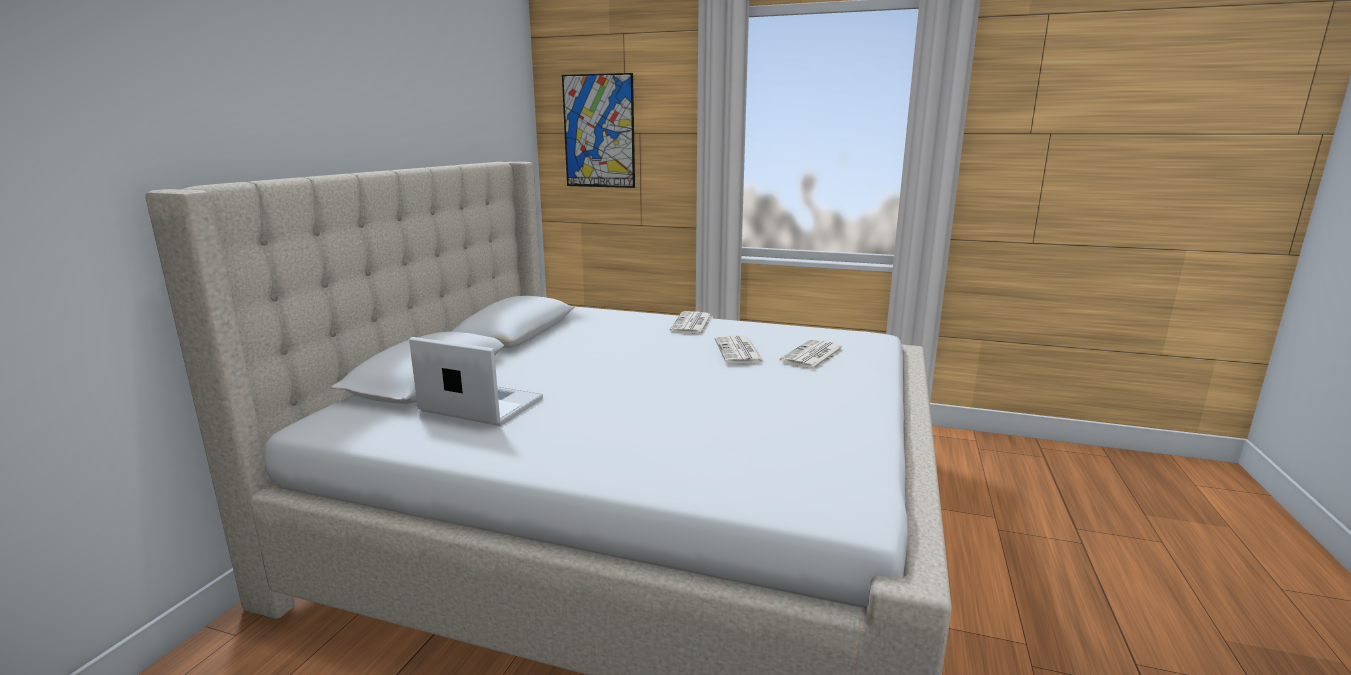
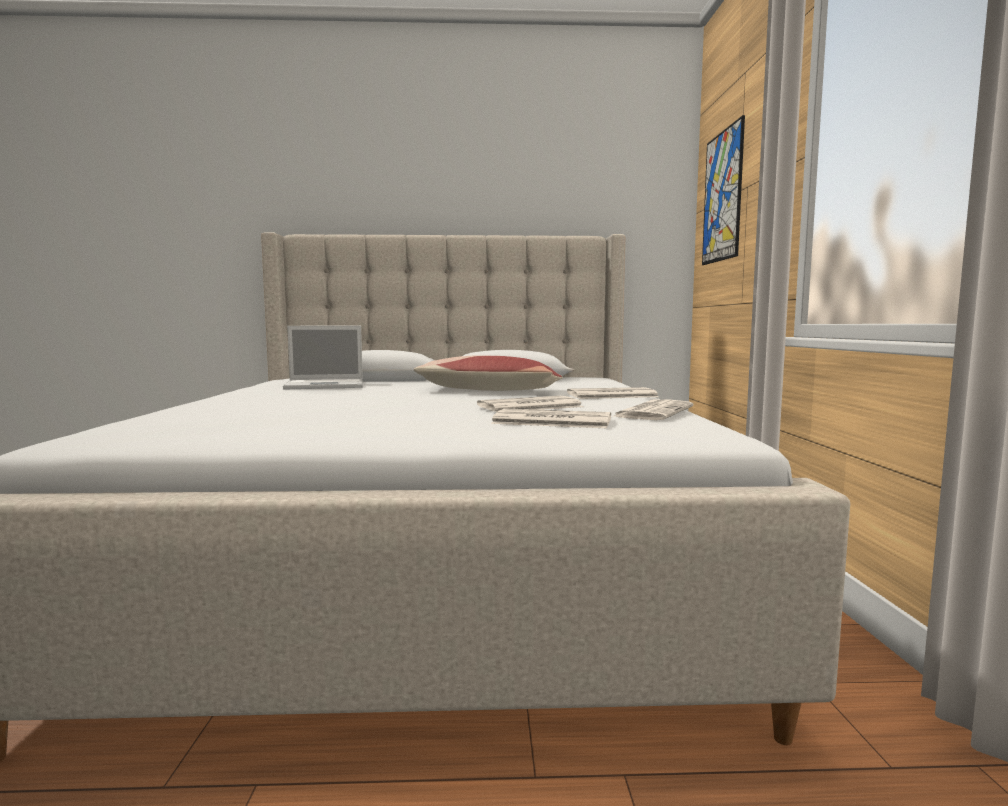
camera: 70 degrees right, 10 degrees down
(479, 405) = (327, 385): laptop -> laptop turned 75 degrees clockwise
(618, 350) = (488, 391): none -> pillow
(783, 330) = (653, 412): none -> newspaper

